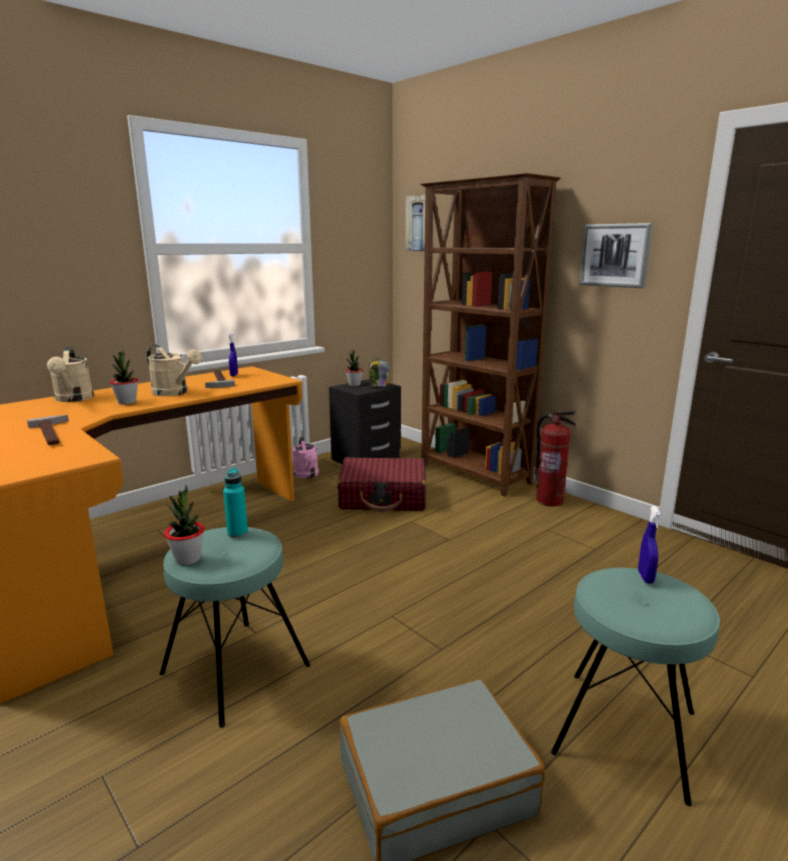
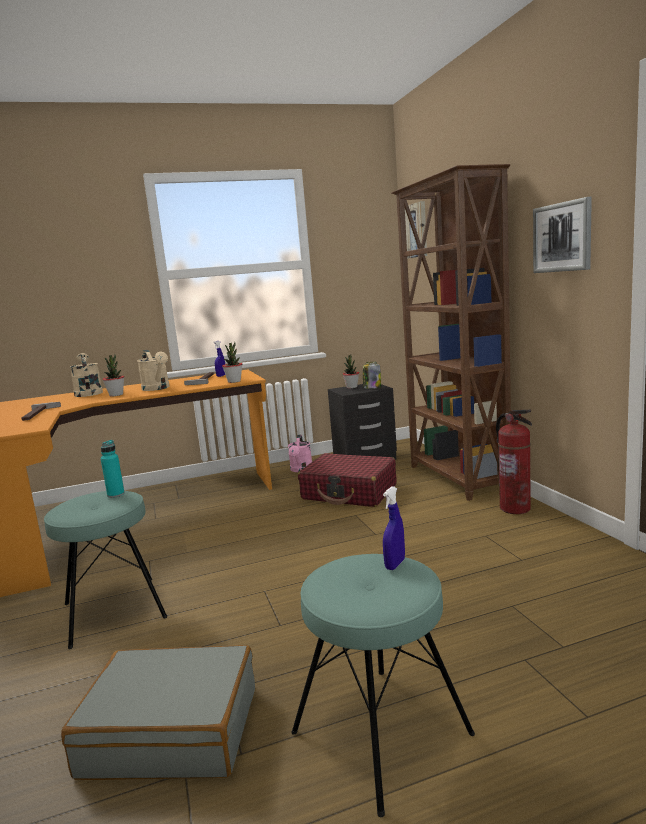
camera: 25 degrees right, 5 degrees down
(73, 399) = (88, 393): beige watering can -> beige watering can turned 150 degrees clockwise
(187, 559) = (63, 508): potted plant -> potted plant (234, 381)

